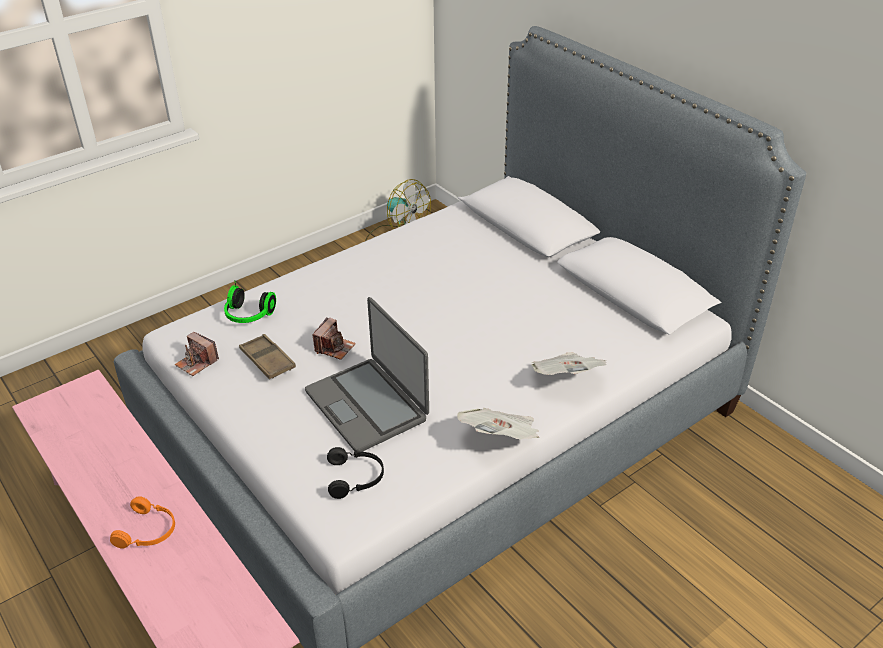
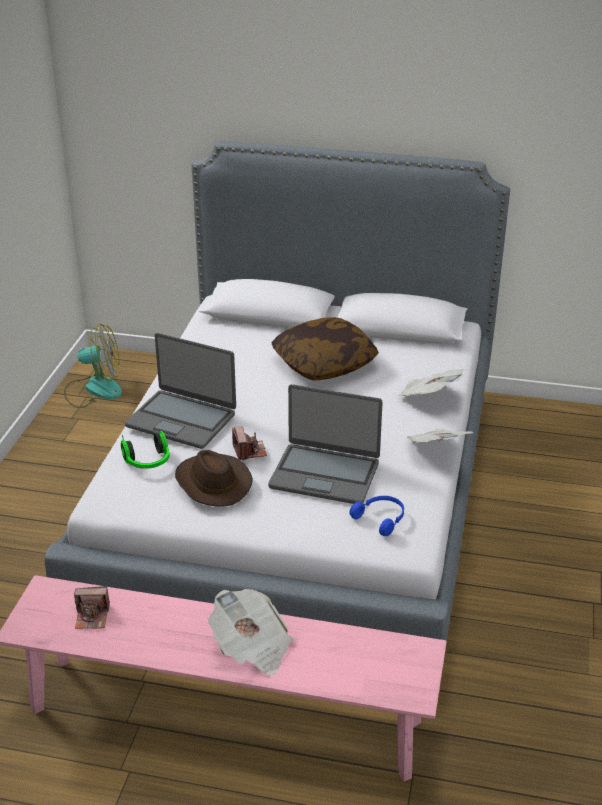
camera: 40 degrees left, 5 degrees down
(148, 531) = (252, 647): orange headphones -> newspaper
(197, 363) = (154, 512): camera -> camera (92, 617)
(267, 360) = (212, 482): brown tray -> brown hat
(321, 291) = (181, 419): none -> laptop
(356, 478) = (381, 518): black headphones -> blue headphones
(511, 296) = (324, 363): none -> pillow

